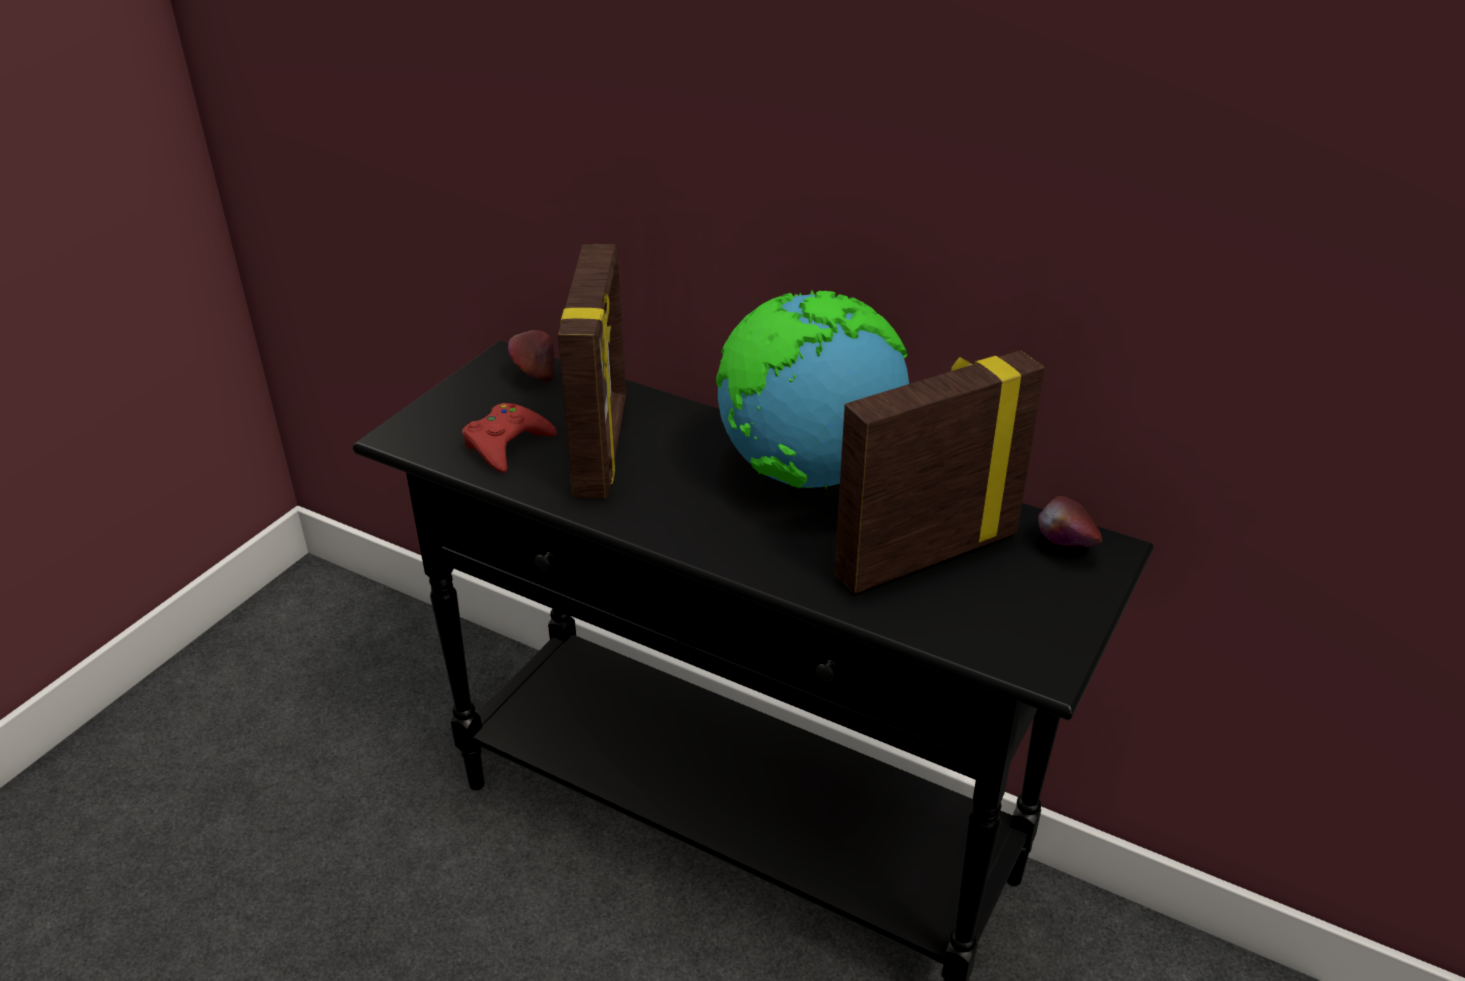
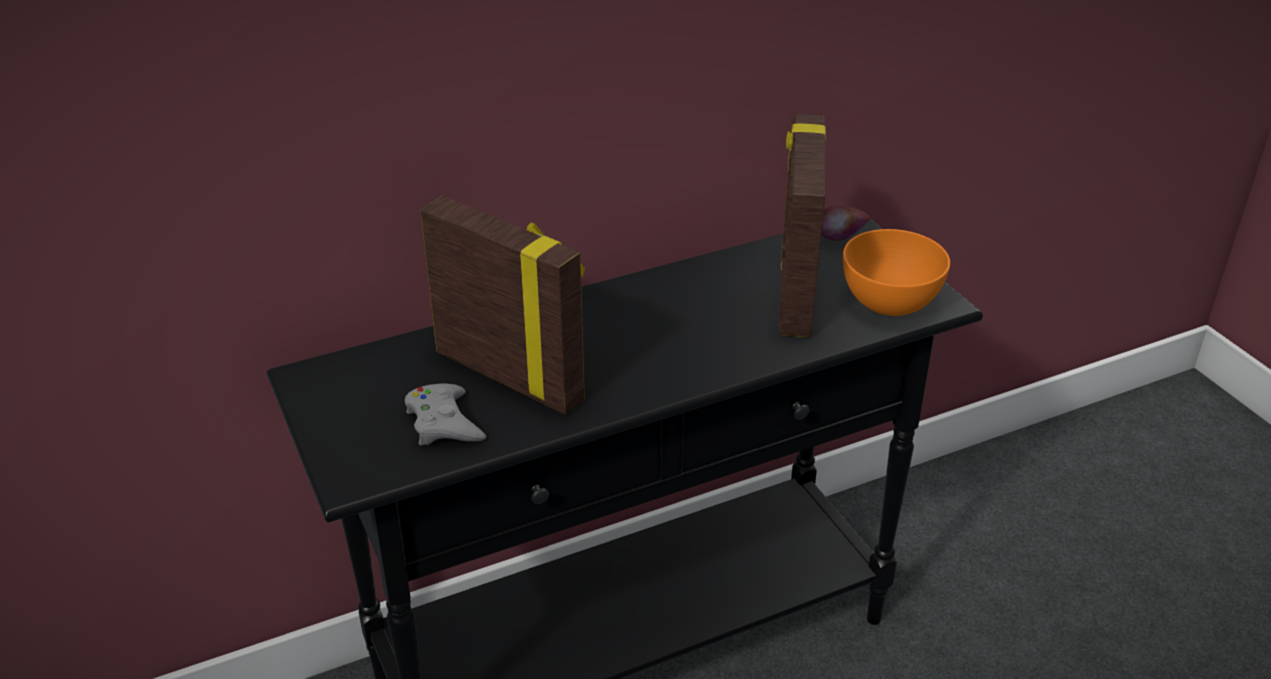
camera: 55 degrees left, 0 degrees up
(507, 444) = (444, 423): red game controller -> grey game controller
(534, 375) = (356, 370): apple -> none
(806, 473) = (654, 298): globe -> none
(992, 629) = (890, 303): none -> orange bowl

